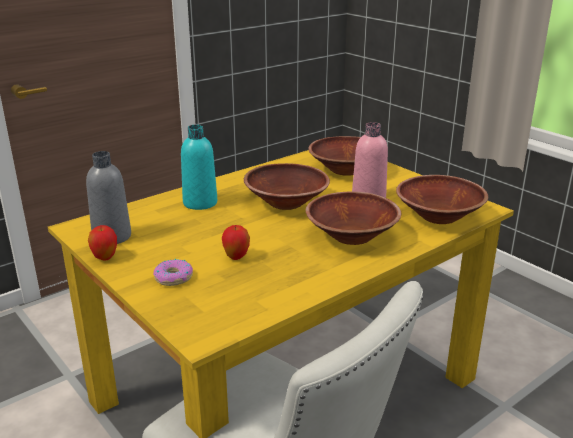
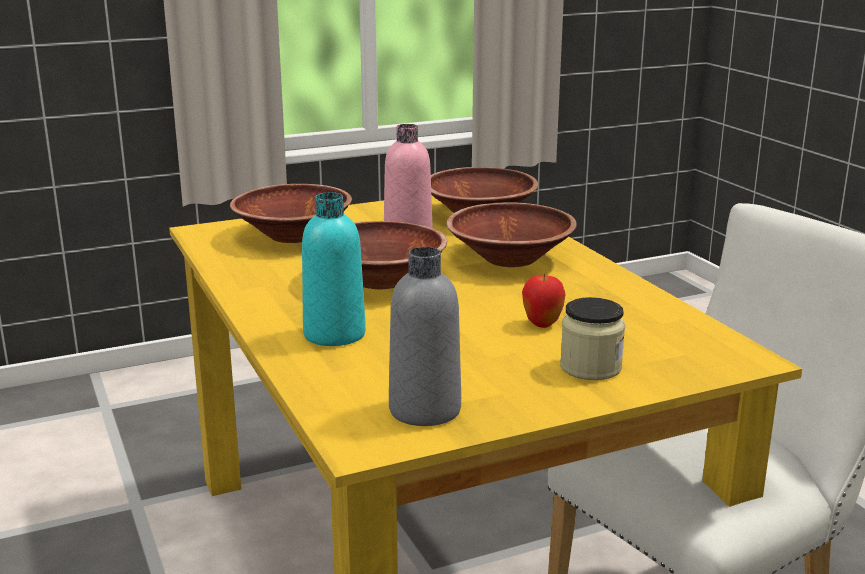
camera: 75 degrees left, 5 degrees down
(105, 258) = (505, 417): apple -> none
(173, 278) = (590, 367): donut -> jar

